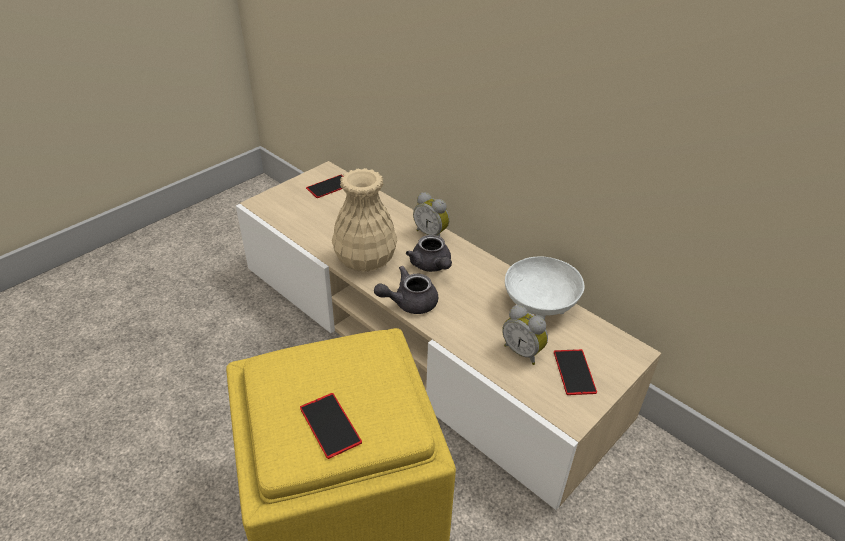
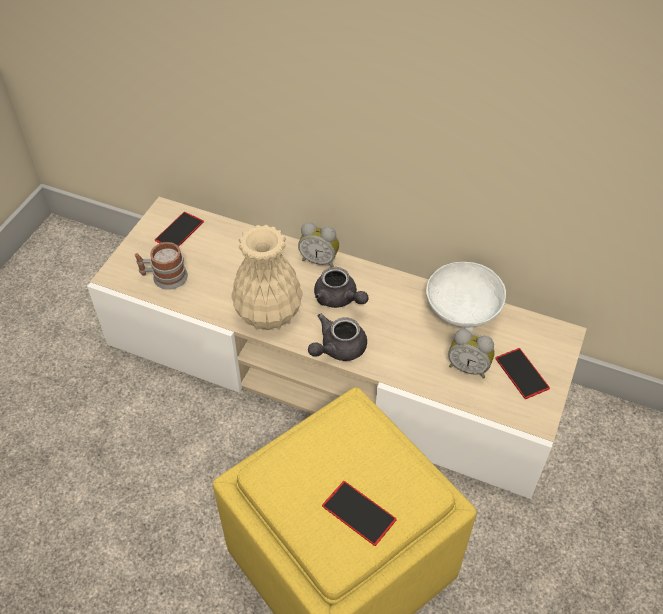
camera: 20 degrees left, 10 degrees up
(297, 214) = (164, 277): none -> mug

